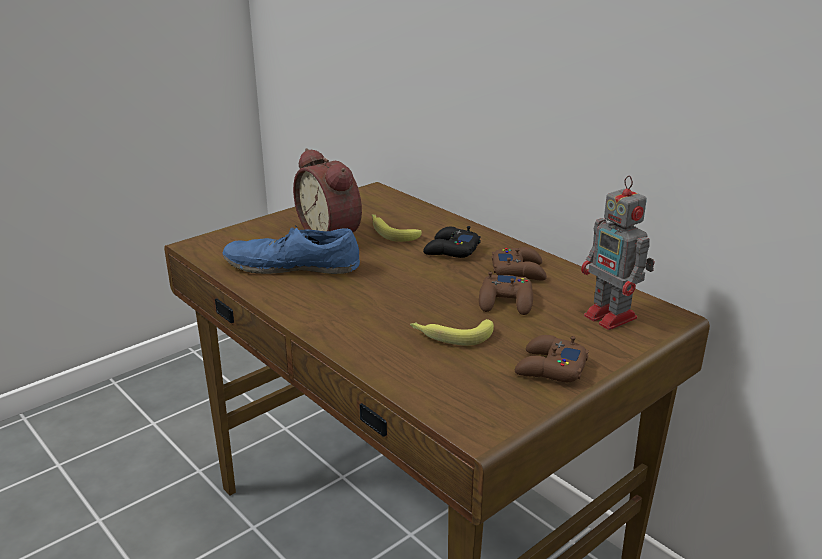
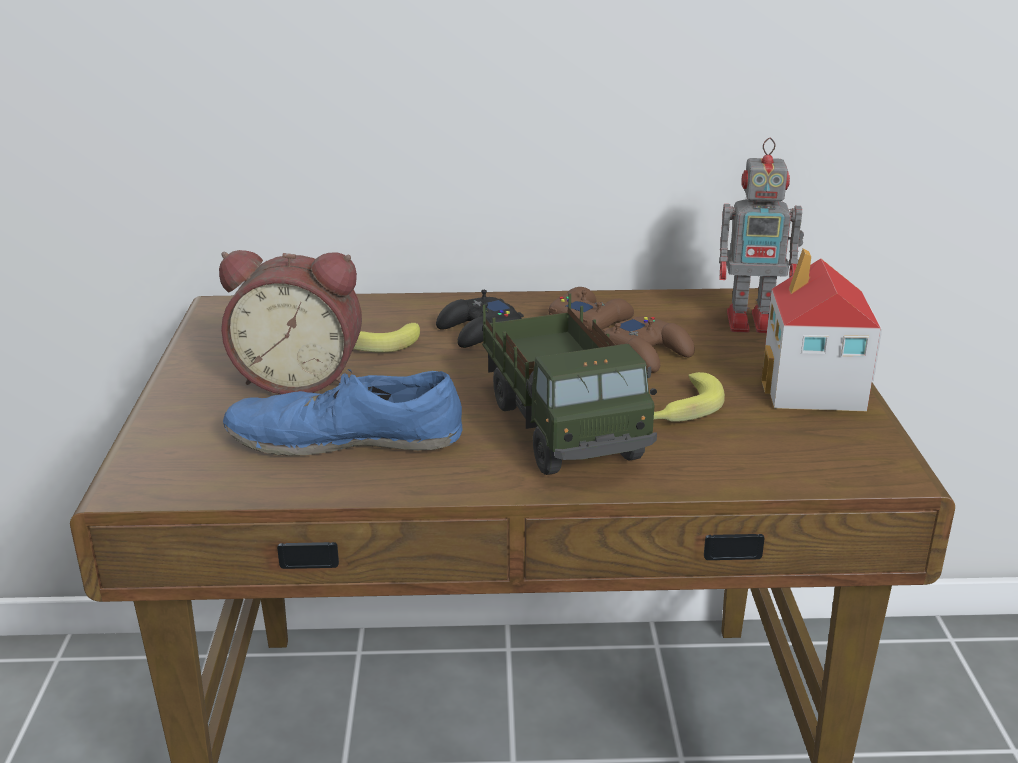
camera: 50 degrees left, 0 degrees up
(292, 266) = (345, 438): blue shoe -> blue shoe turned 45 degrees clockwise
(380, 310) = (563, 427): none -> toy truck
(550, 368) = (813, 389): brown game controller -> toy house

